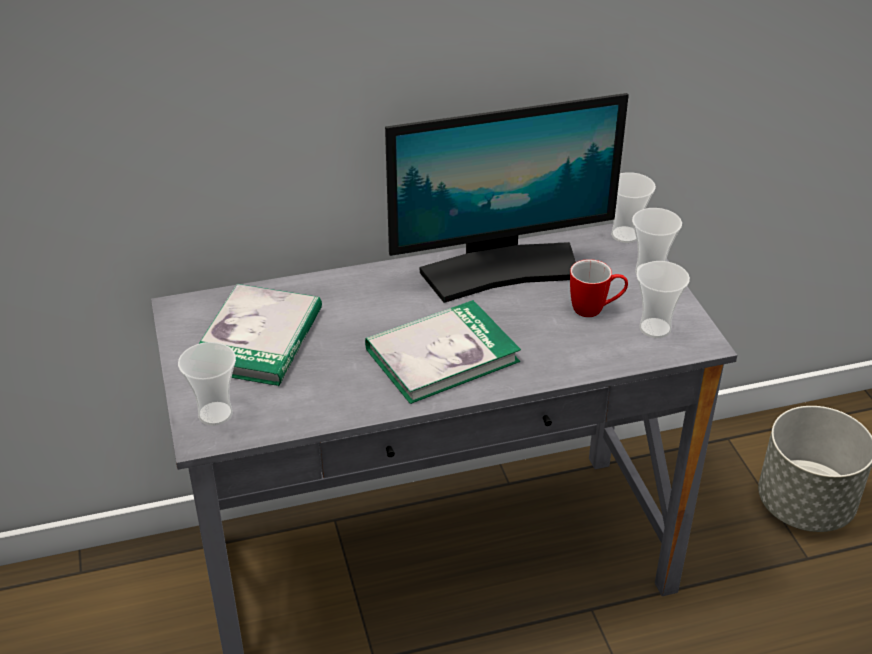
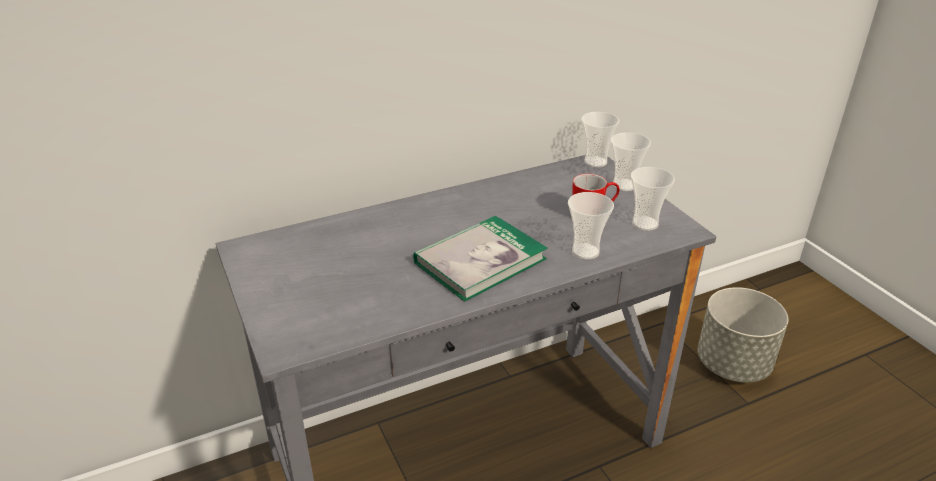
camera: 10 degrees left, 5 degrees down
(215, 414) = (291, 329): cup -> cup (585, 251)
(259, 339) = (318, 264): book -> none
(501, 270) = (507, 194): monitor -> none

